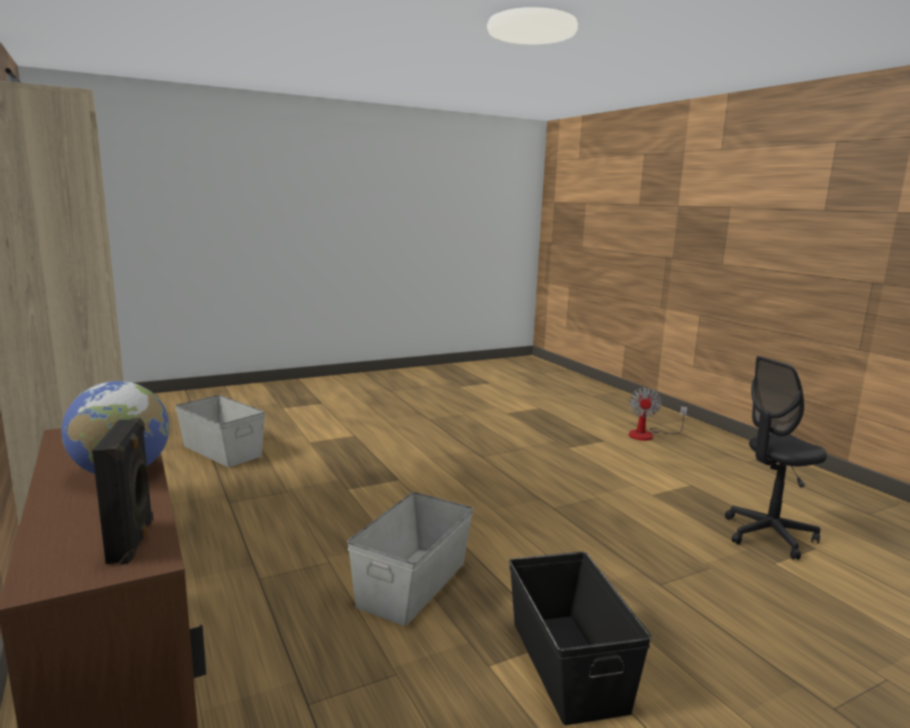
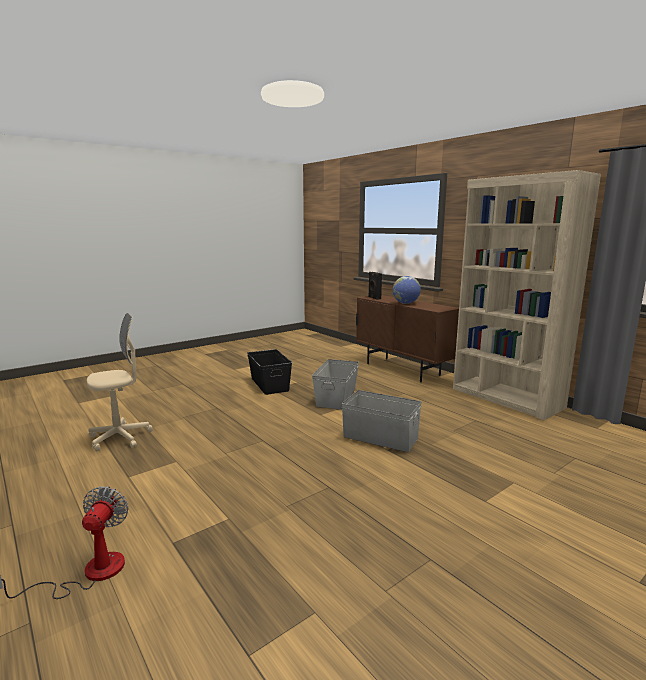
camera: 170 degrees right, 0 degrees up
(222, 450) = (566, 460): grey storage box -> grey storage box (380, 438)
(768, 536) = (120, 438): black office chair -> beige office chair

